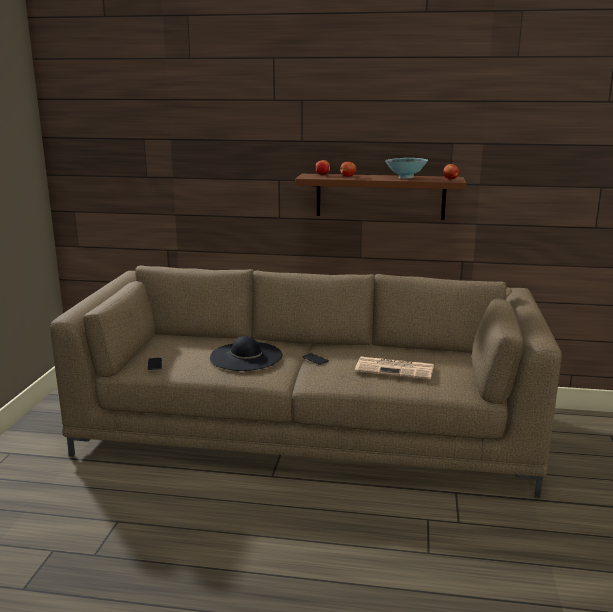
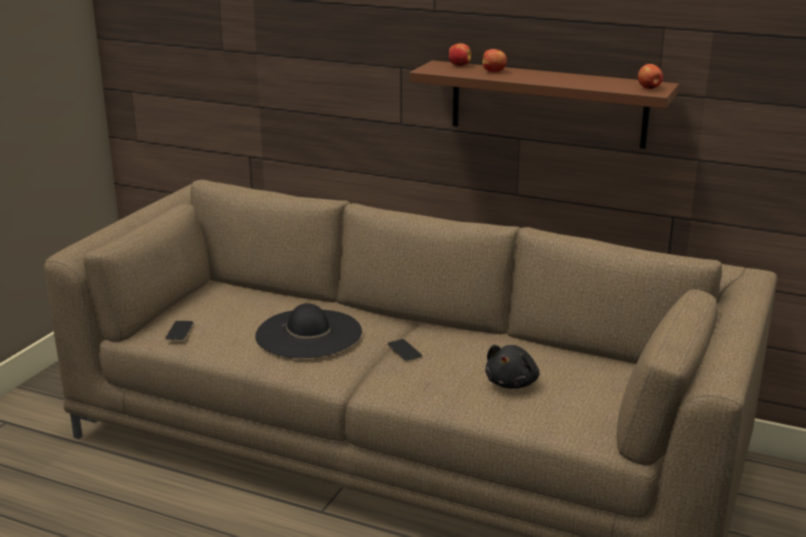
camera: 15 degrees right, 5 degrees up
(396, 369) = (512, 383): newspaper -> black plush toy
(406, 178) = (580, 81): bowl -> none

